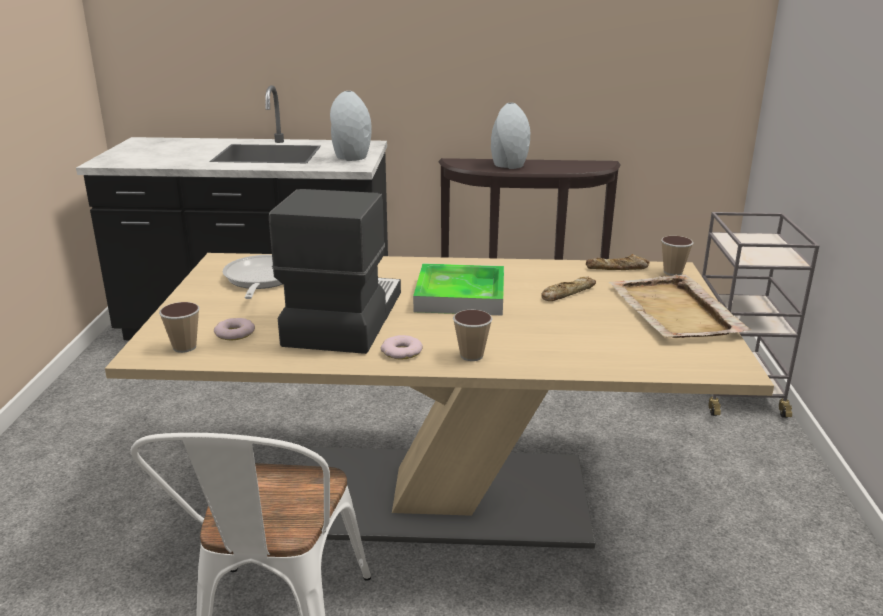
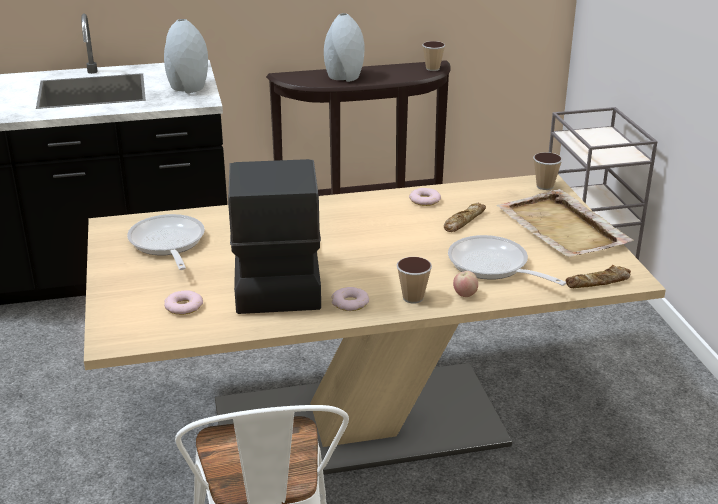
camera: 15 degrees left, 5 degrees up
(184, 347) = (146, 328): cup -> cup (432, 68)
(460, 296) = (369, 236): tray -> none
(530, 360) = (465, 295): none -> apple
(536, 271) = (424, 200): none -> donut
(577, 337) = (493, 266): none -> frying pan
(617, 268) = (495, 188): bread -> bread (598, 283)

